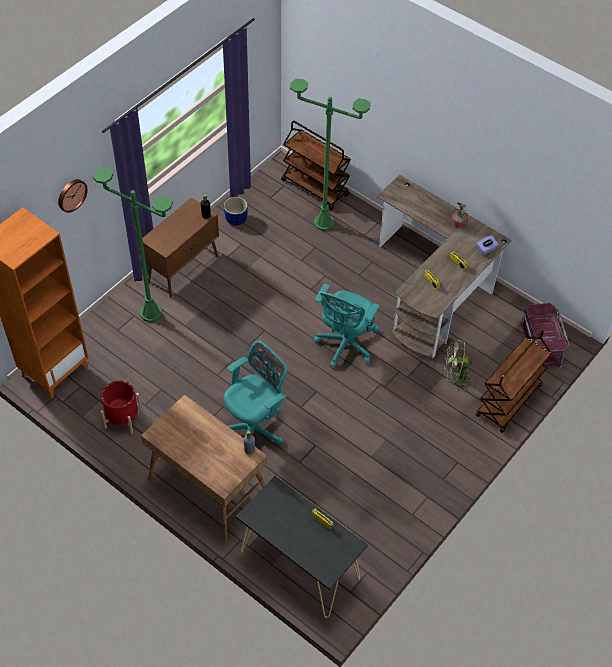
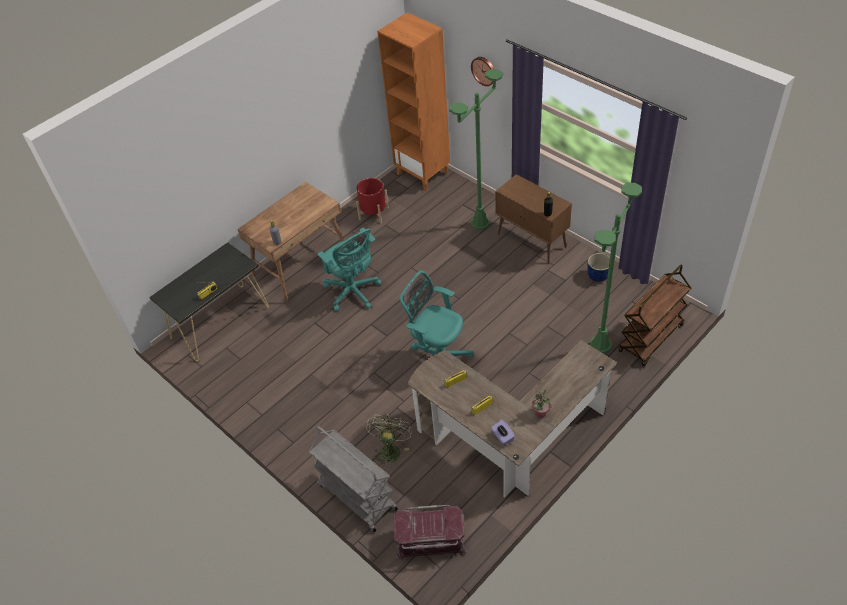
camera: 100 degrees right, 5 degrees down
(509, 401) = (356, 496): brown cart -> grey cart

